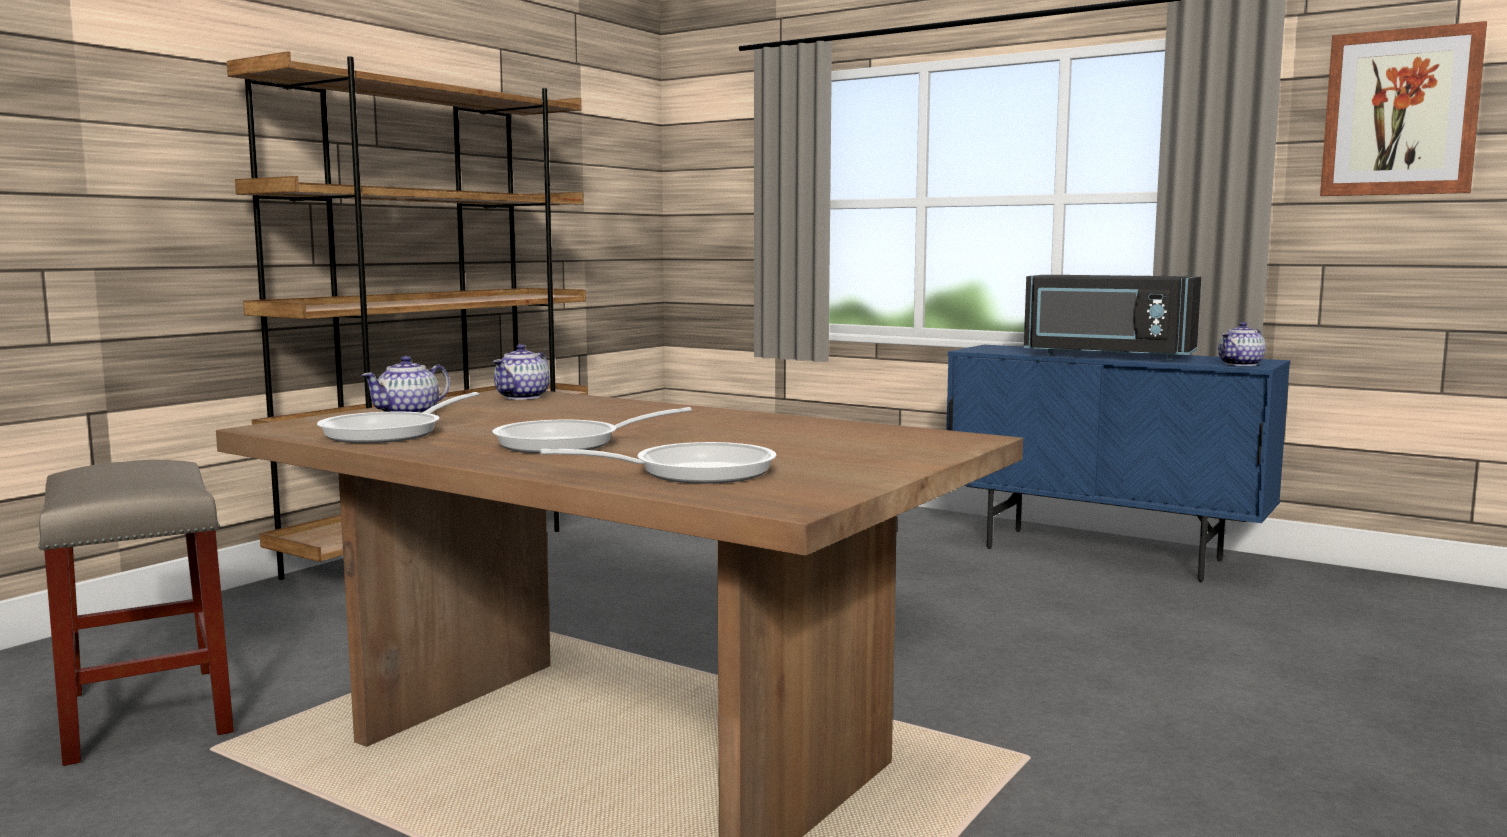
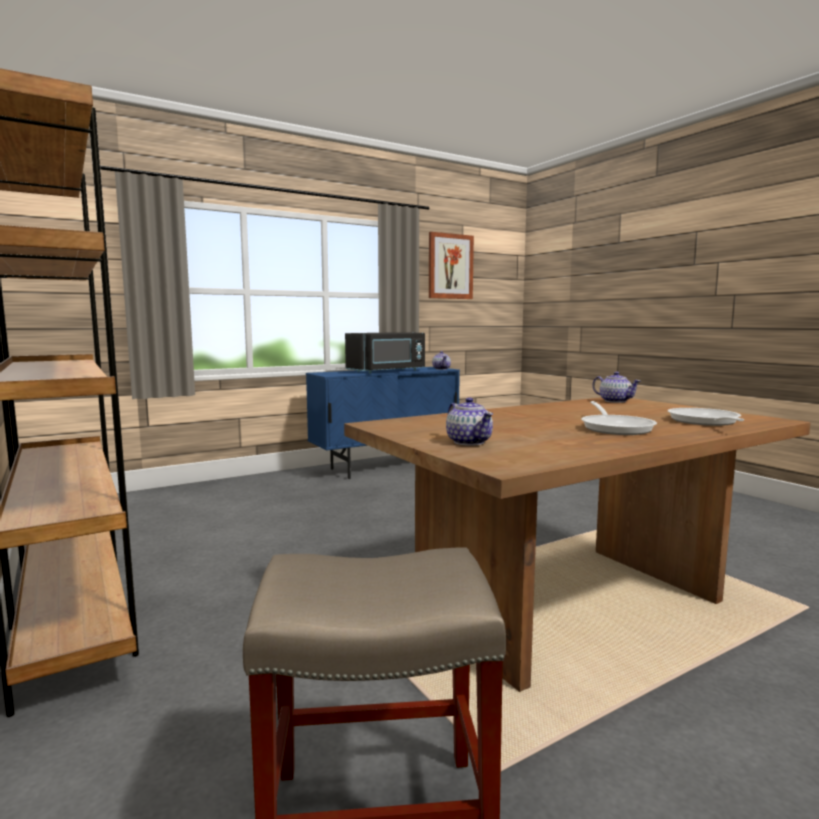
camera: 65 degrees left, 0 degrees up
(391, 433) = (556, 447): frying pan -> none
(523, 397) = (406, 423): teapot -> teapot (615, 401)

